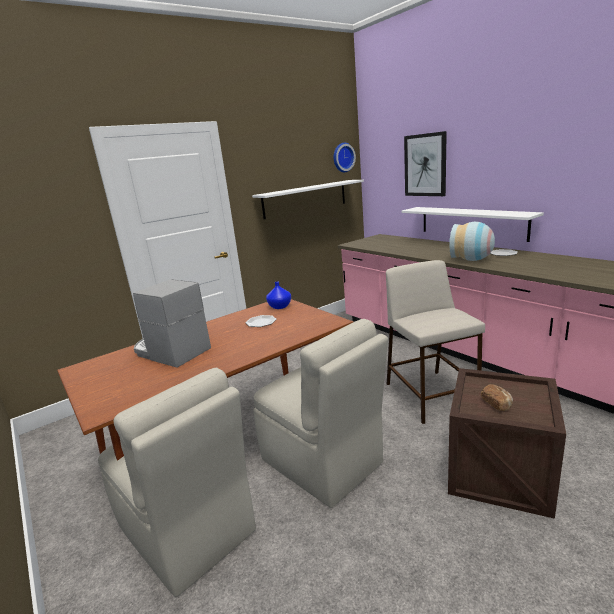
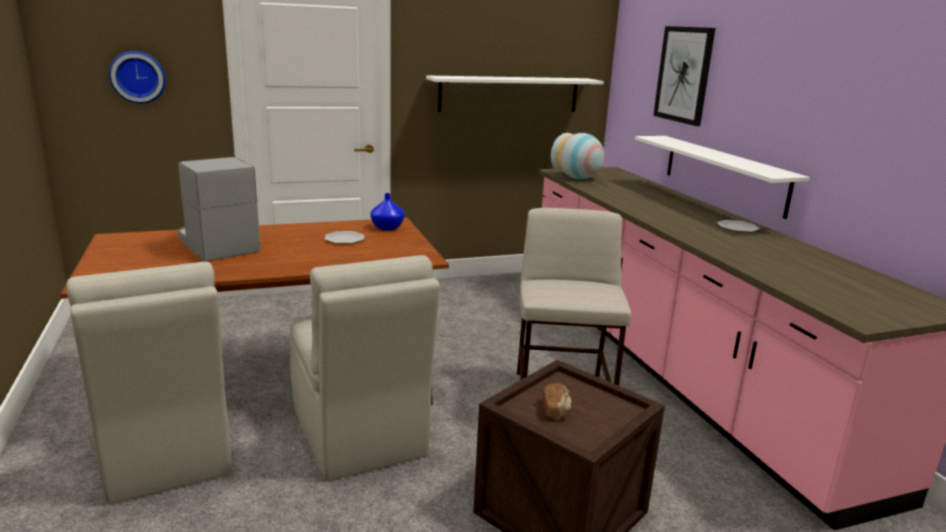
camera: 15 degrees right, 0 degrees up
(342, 157) = (582, 44): wall clock -> wall clock (138, 77)
(472, 260) = (680, 225): vase -> vase (578, 178)

